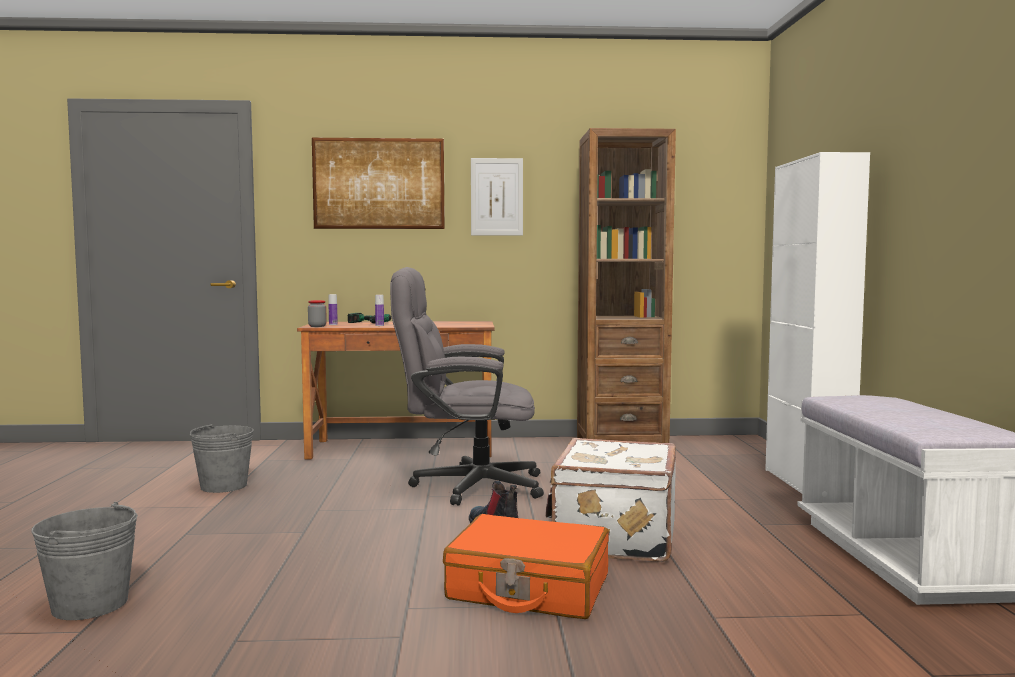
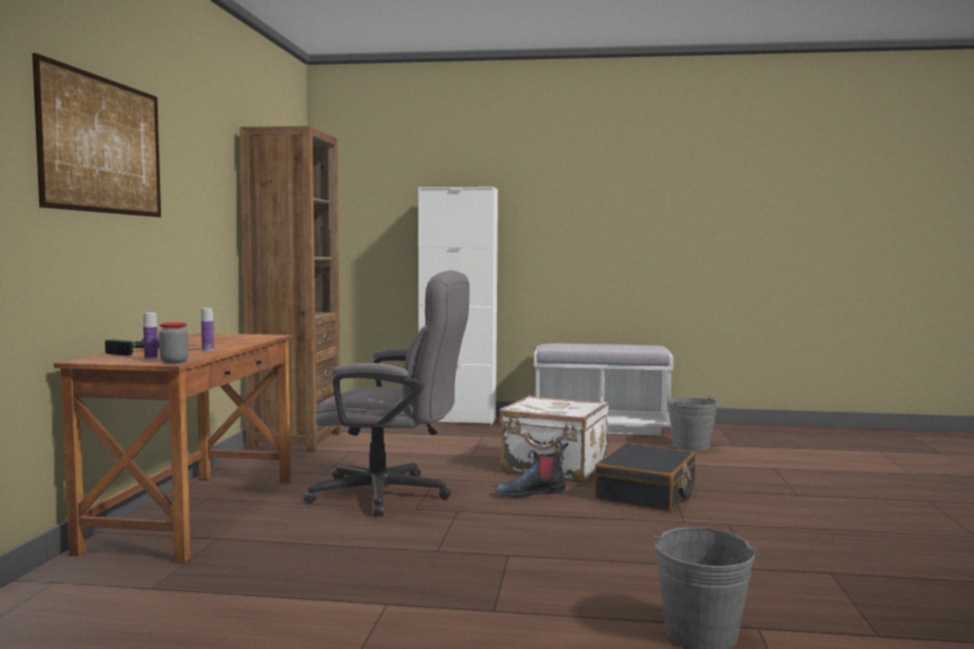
camera: 80 degrees left, 0 degrees up
(223, 486) = (287, 606): grey bucket -> grey bucket (691, 446)
(465, 486) = (392, 495): grey office chair -> grey office chair turned 90 degrees counterclockwise
(496, 197) = (192, 180): picture -> none
(528, 588) = (646, 492): orange suitcase -> black suitcase

